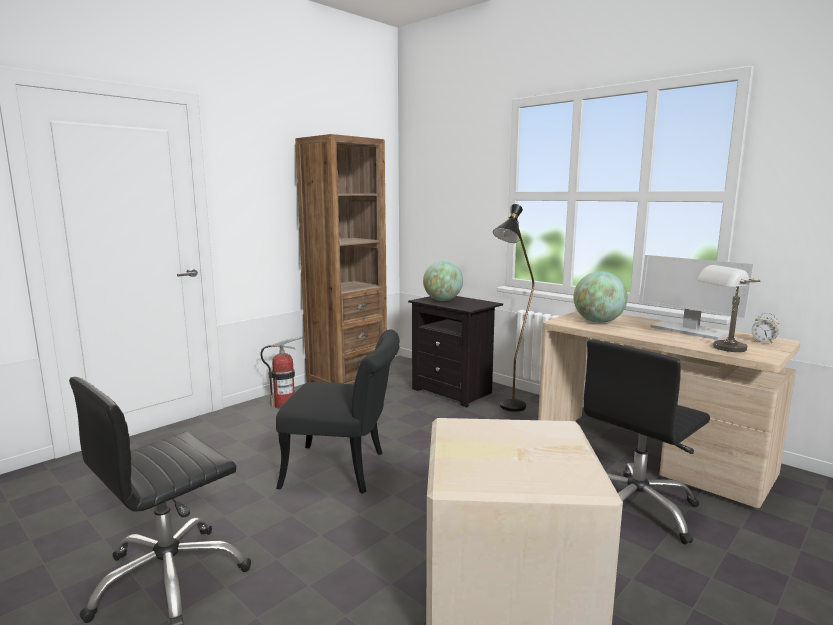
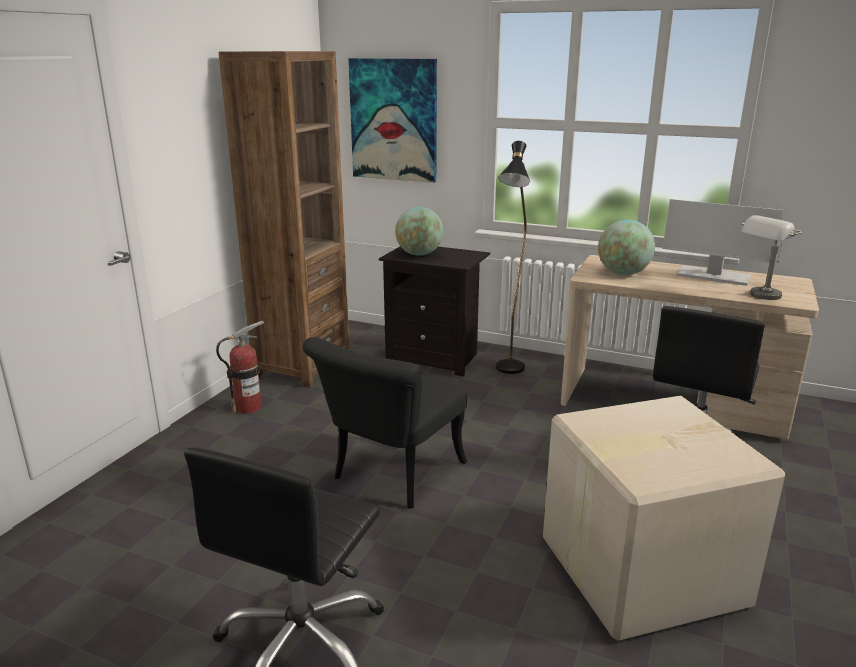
camera: 20 degrees left, 10 degrees up
(345, 470) = (391, 477): black chair -> black chair turned 135 degrees clockwise
(443, 197) = (394, 120): none -> picture
(763, 342) = (784, 283): alarm clock -> none

